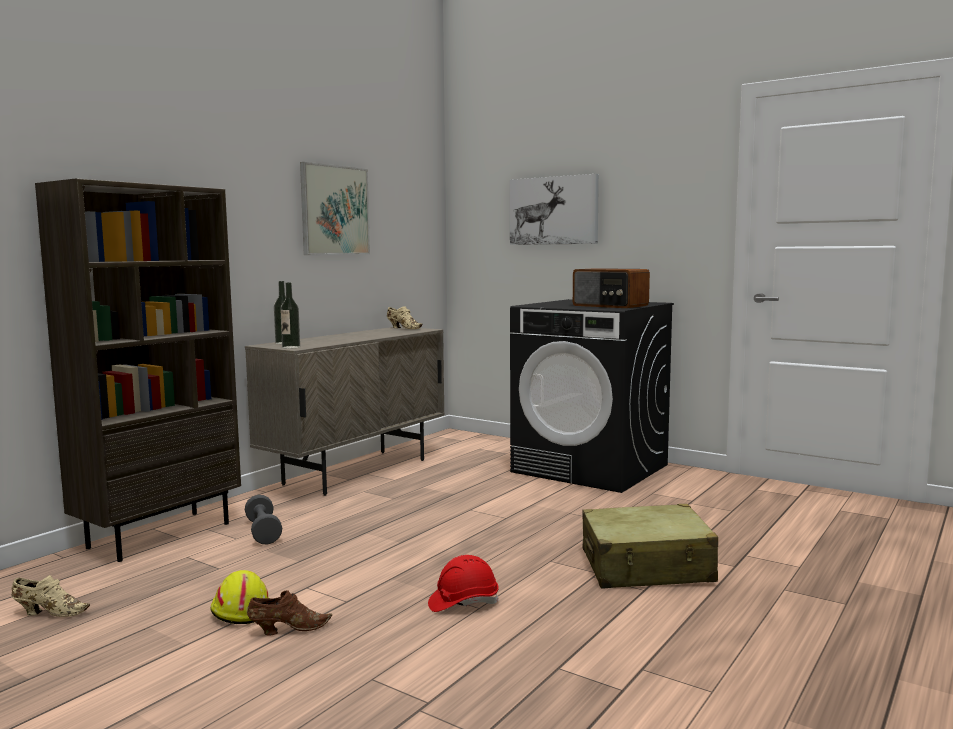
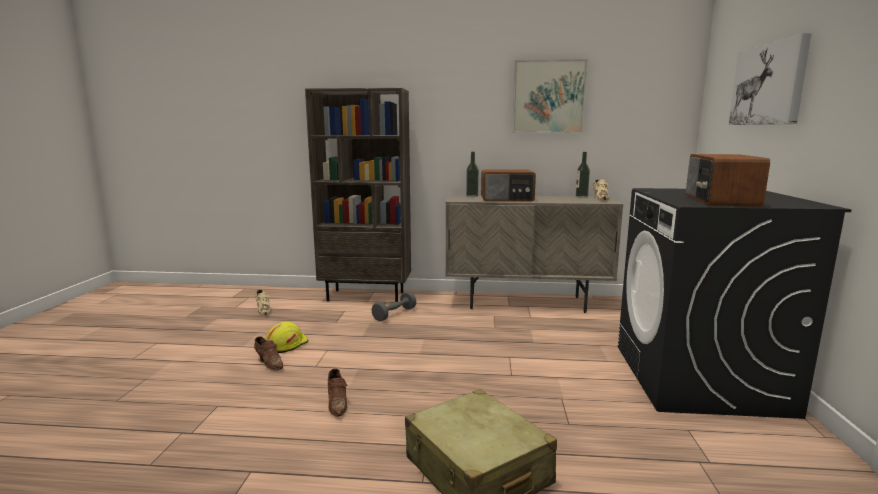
camera: 60 degrees right, 5 degrees up
(291, 347) = (456, 199): bottle -> bottle (581, 196)
(338, 340) = (507, 199): none -> radio
(463, 603) = (337, 403): red hard hat -> brown shoe

